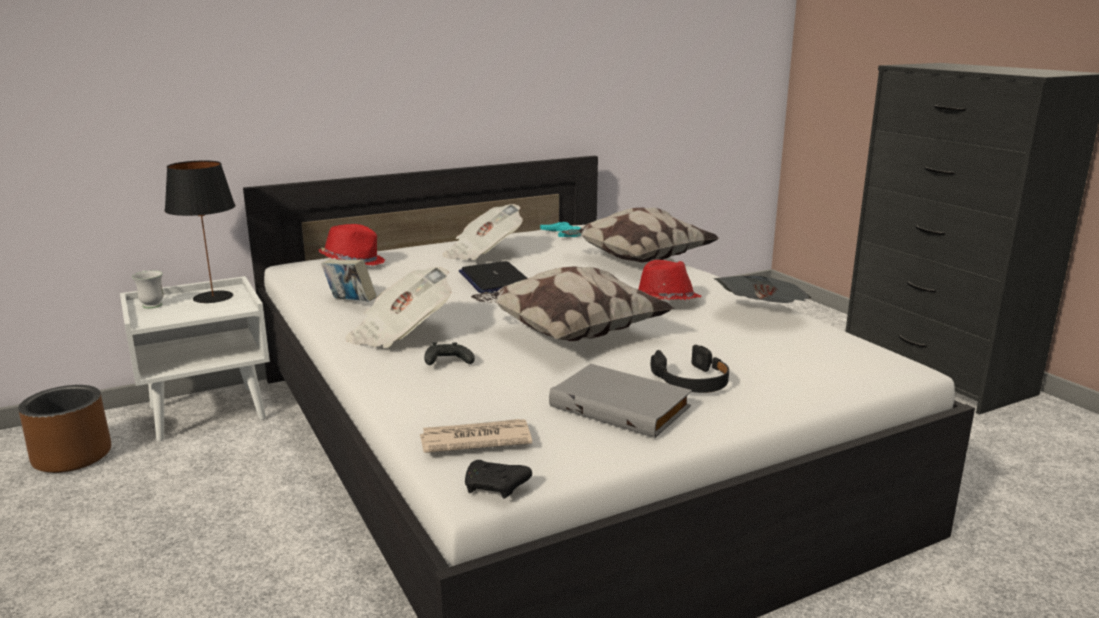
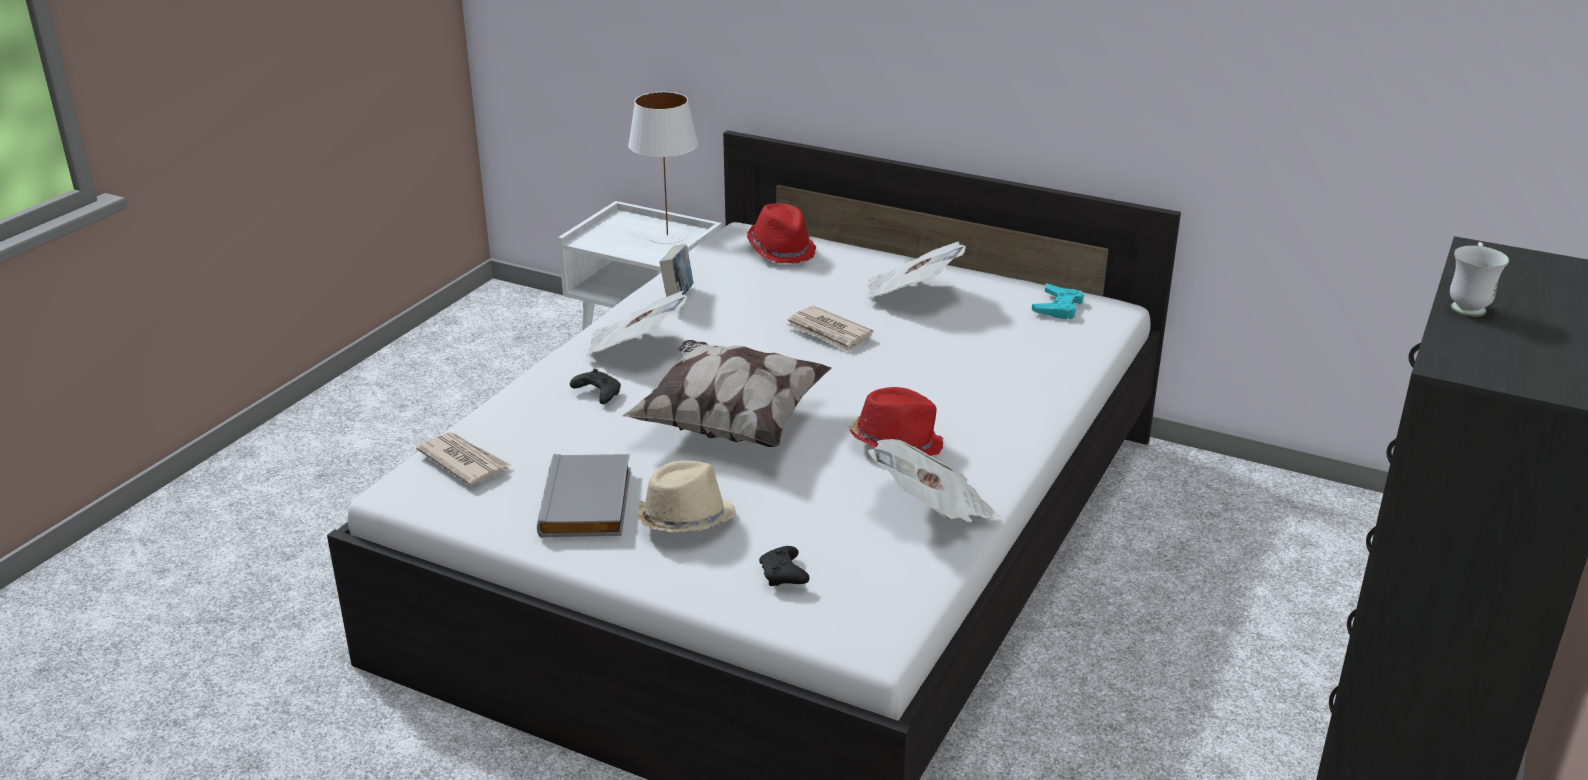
camera: 55 degrees right, 10 degrees up
(72, 456) = (523, 335): brown planter -> none
(151, 304) = (621, 222): white mug -> white mug (1468, 305)
(213, 297) = (667, 236): black table lamp -> white table lamp
(494, 280) = (829, 332): laptop -> newspaper
(496, 487) = (400, 498): black game controller -> black game controller (784, 576)
(637, 260) = (1026, 383): pillow -> none
(692, 381) = (684, 521): black headphones -> beige hat

